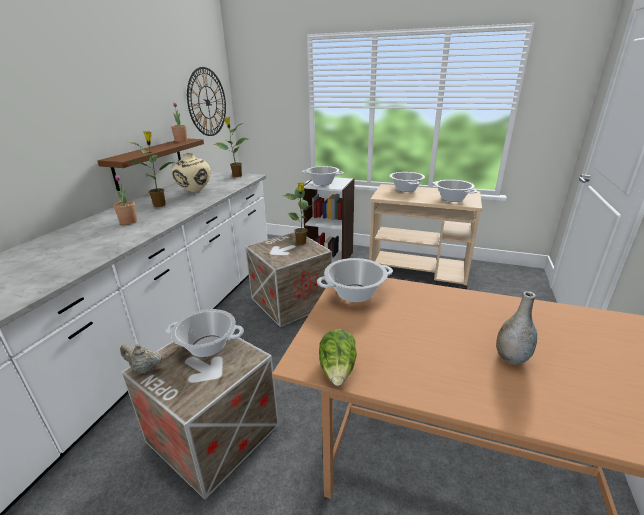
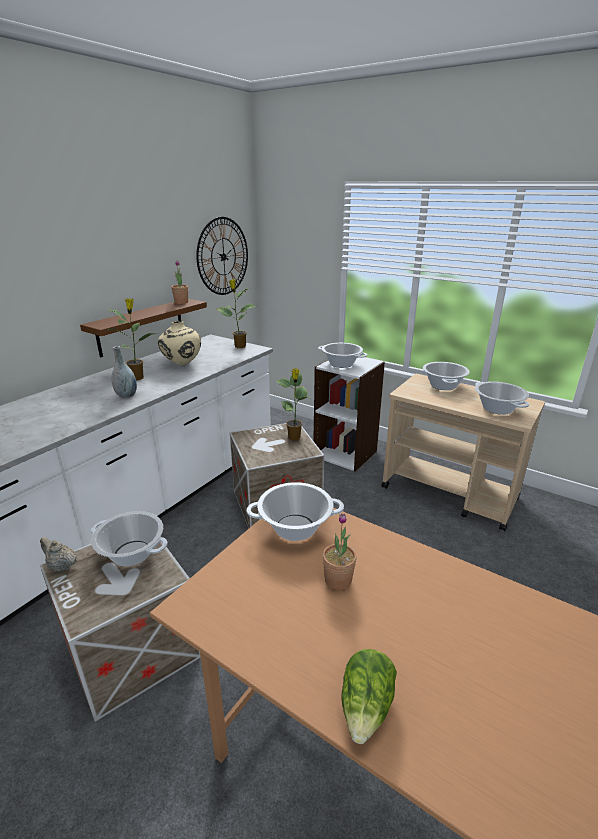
camera: 15 degrees right, 0 degrees up
(128, 222) = (95, 396): potted plant -> potted plant (338, 579)
(338, 369) = (219, 625): lettuce -> lettuce (366, 707)
(511, 358) = (433, 663): grey vase -> grey vase (126, 395)

